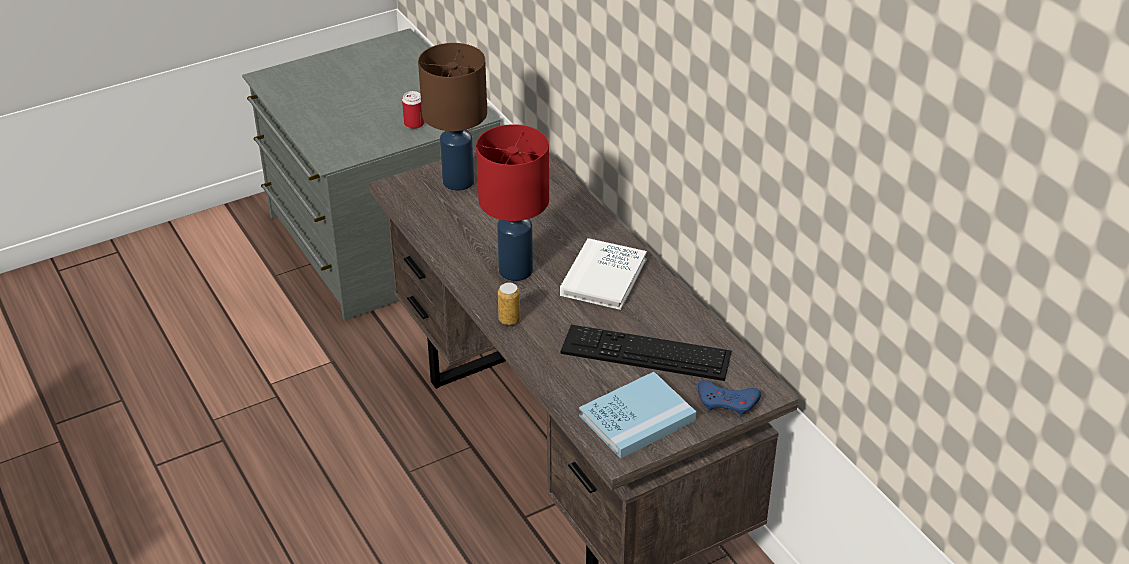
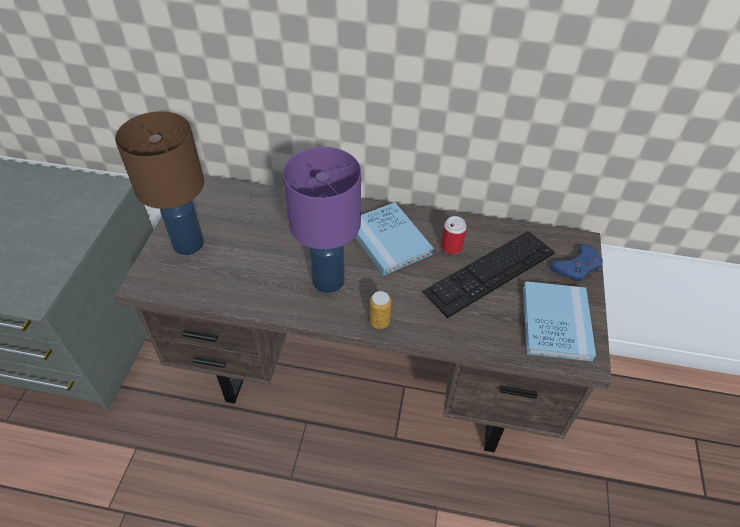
camera: 50 degrees left, 10 degrees up
(414, 124) = (70, 224): can -> can (451, 247)
(516, 270) = (328, 279): red table lamp -> purple table lamp
(603, 277) = (389, 240): white book -> blue book

